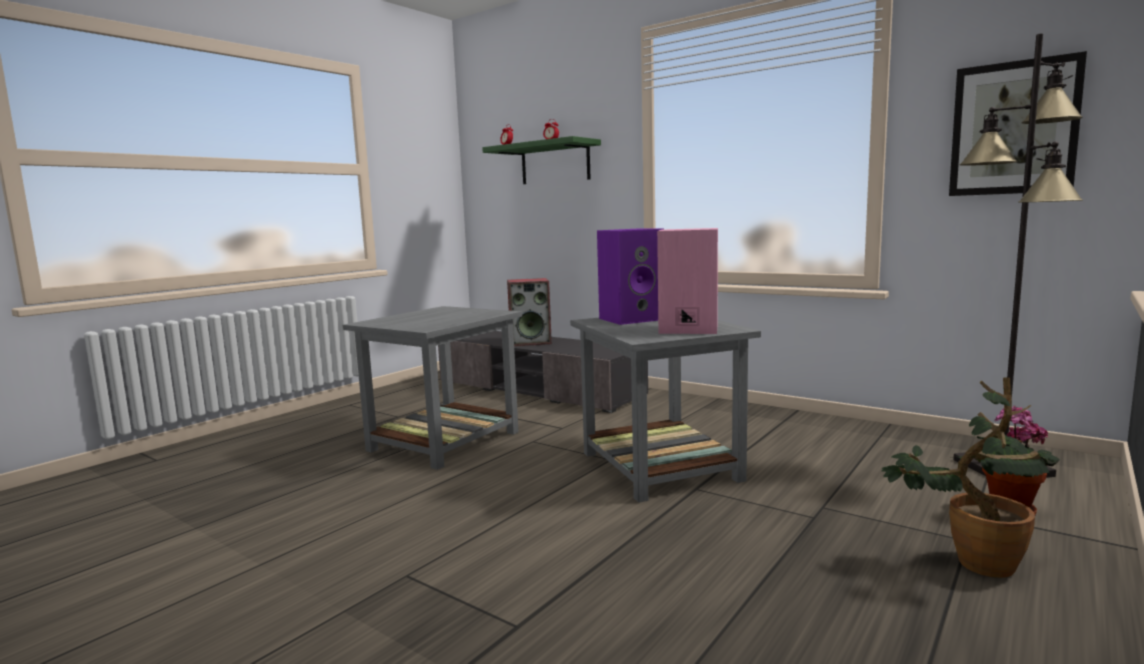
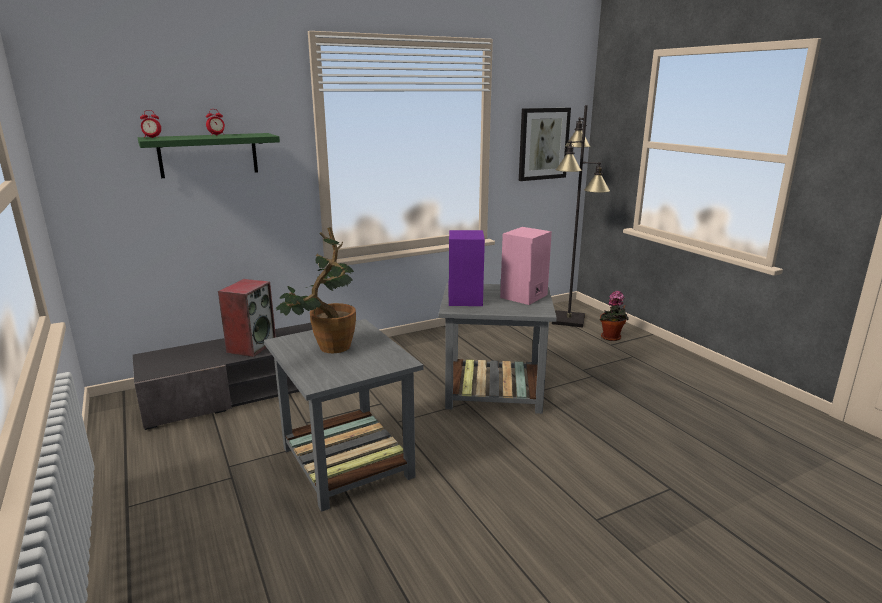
camera: 65 degrees left, 10 degrees up
(970, 562) = (650, 363): potted plant -> potted plant (327, 349)

